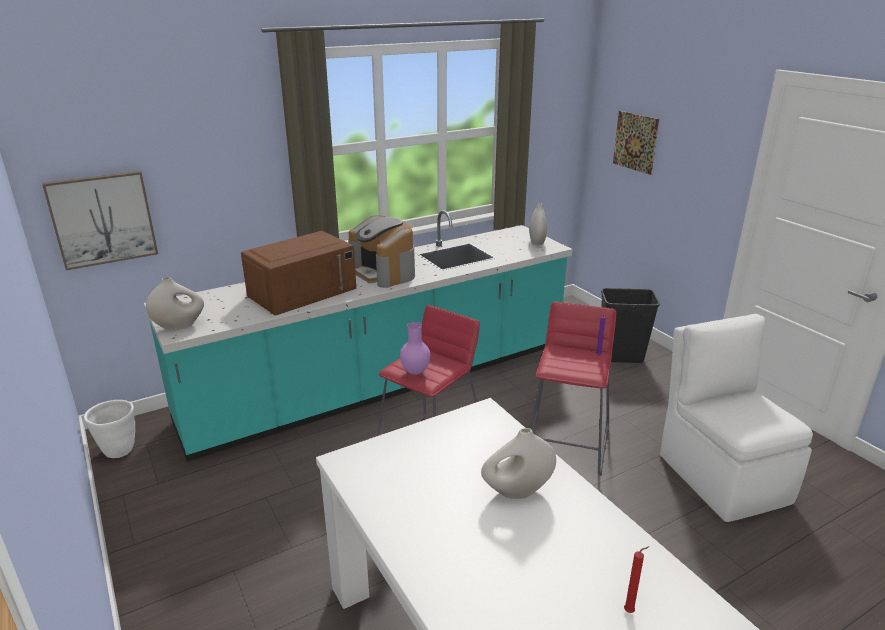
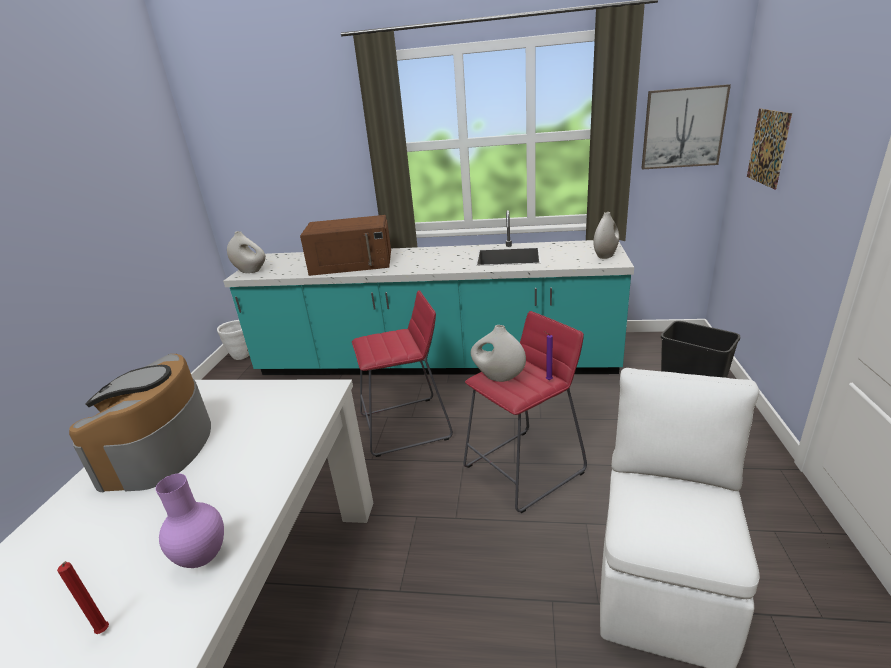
camera: 40 degrees right, 0 degrees up
(103, 219) = (245, 189): picture -> picture (683, 128)
(384, 272) = (428, 259): coffee machine -> coffee machine (160, 450)
(414, 372) = (371, 346): purple vase -> purple vase (202, 557)
(517, 492) = (231, 466): white vase -> white vase (498, 377)

